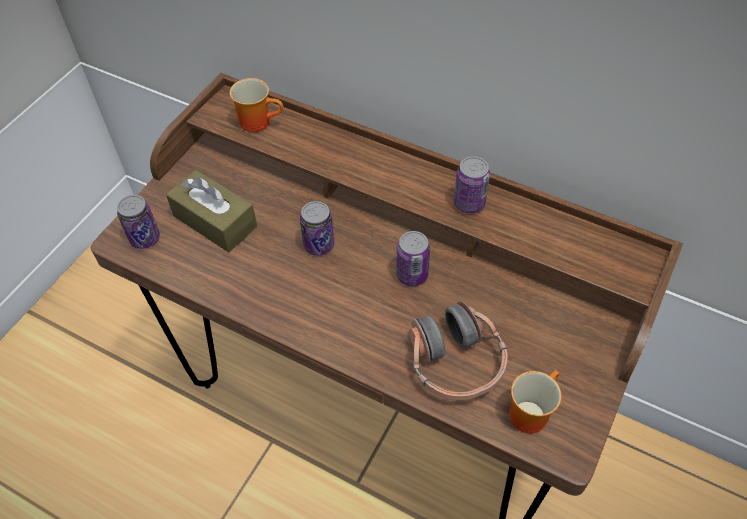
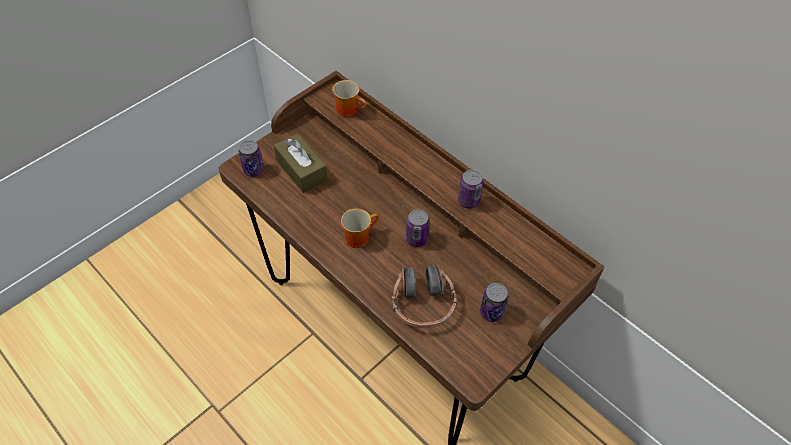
camera: 15 degrees right, 0 degrees up
(319, 245) = (363, 203): can -> can (491, 312)
(528, 410) = (458, 347): mug -> mug (358, 236)

